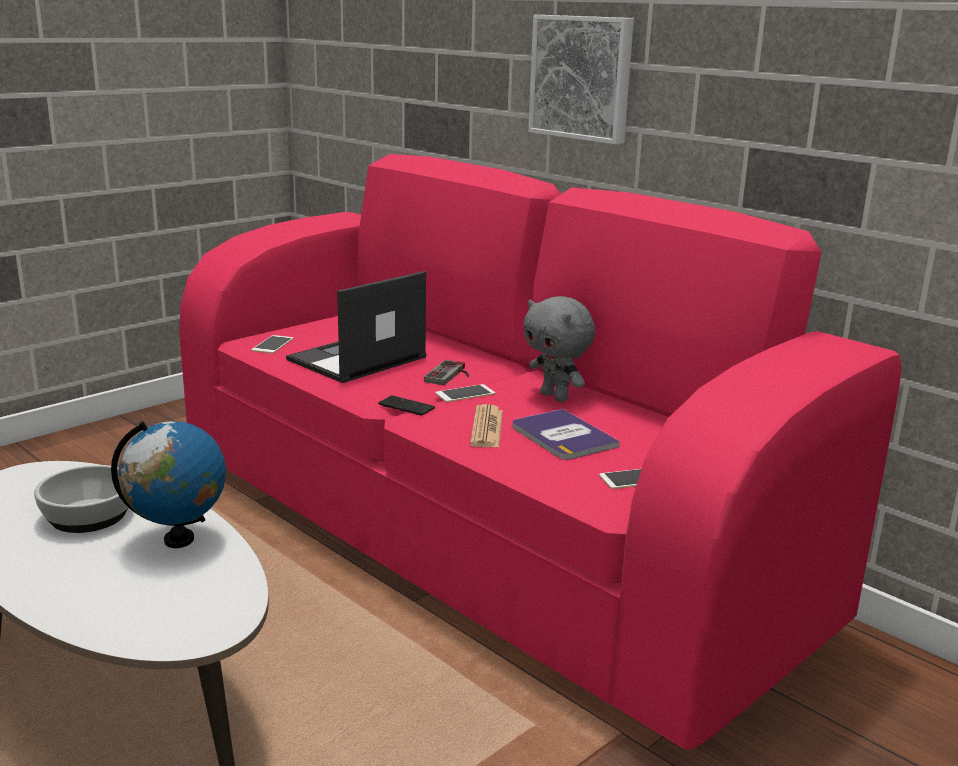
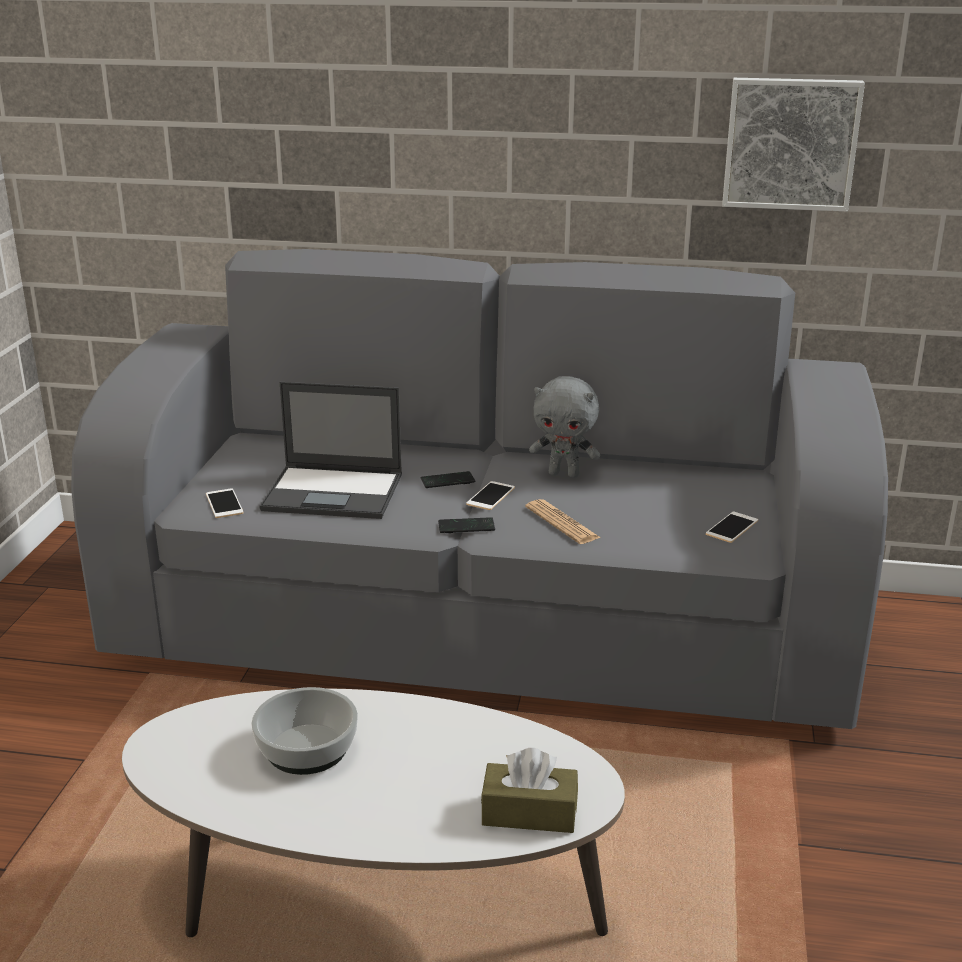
camera: 35 degrees left, 5 degrees up
(141, 624) = (529, 813): none -> brown tissue box
(178, 540) = (430, 732): globe -> none
(356, 359) = (335, 492): laptop -> laptop turned 90 degrees counterclockwise
(451, 375) = (447, 481): game controller -> phone
(476, 530) = (482, 627): pink sofa -> grey sofa
(563, 436) = (628, 509): book -> none
(582, 77) = (496, 150): picture -> picture (790, 143)

